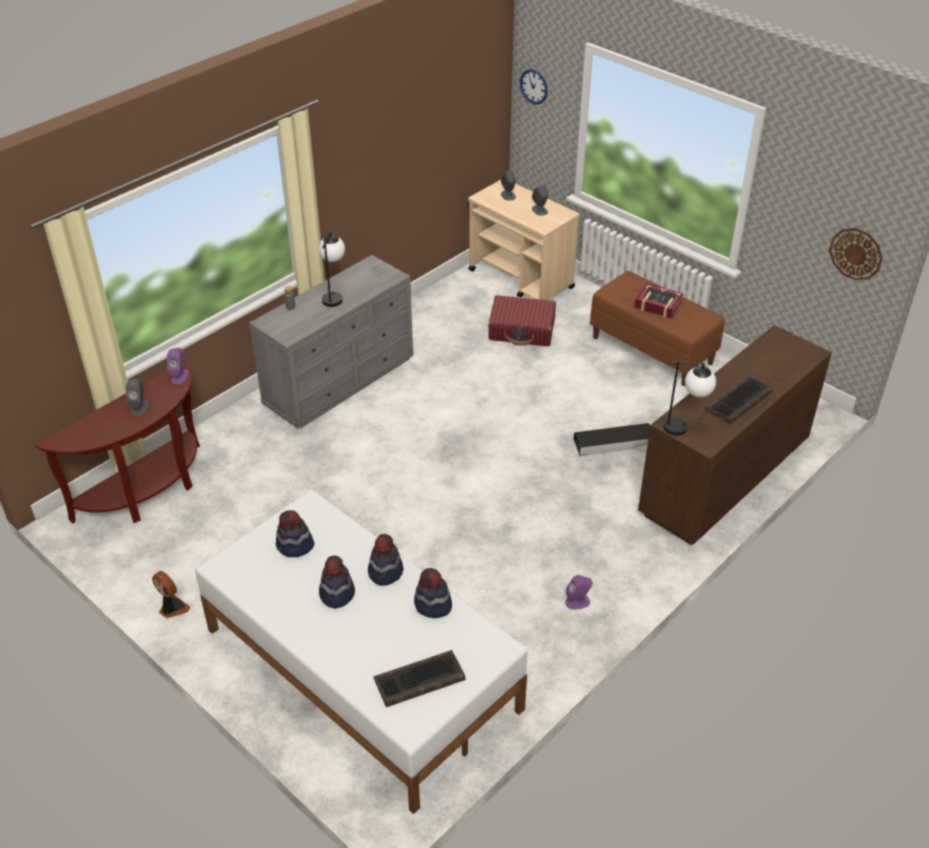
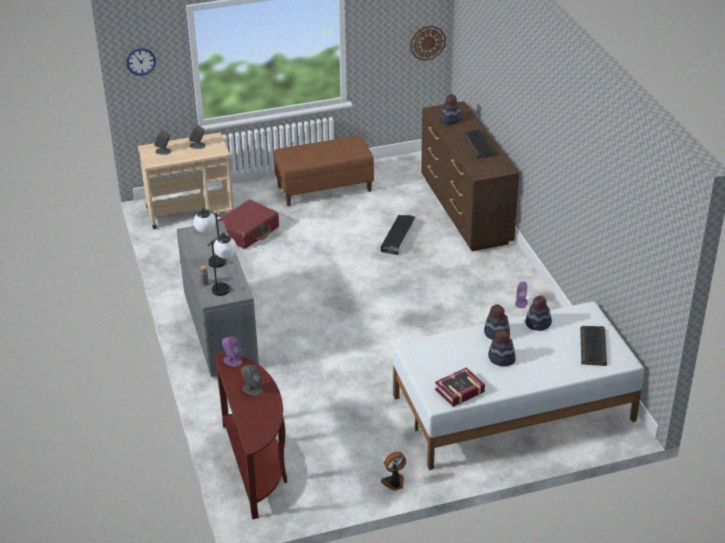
camera: 60 degrees left, 5 degrees down
(295, 546) = (445, 364): hat -> hat (451, 119)
(658, 305) = (323, 152): book -> book (459, 391)
(685, 428) = (486, 170): table lamp -> table lamp (225, 286)

